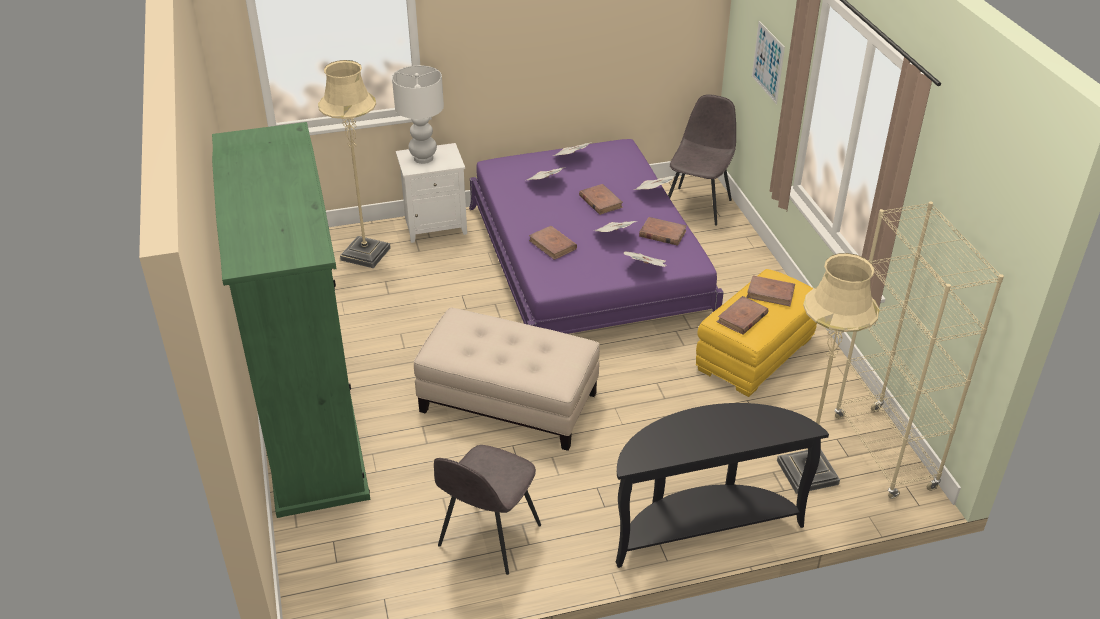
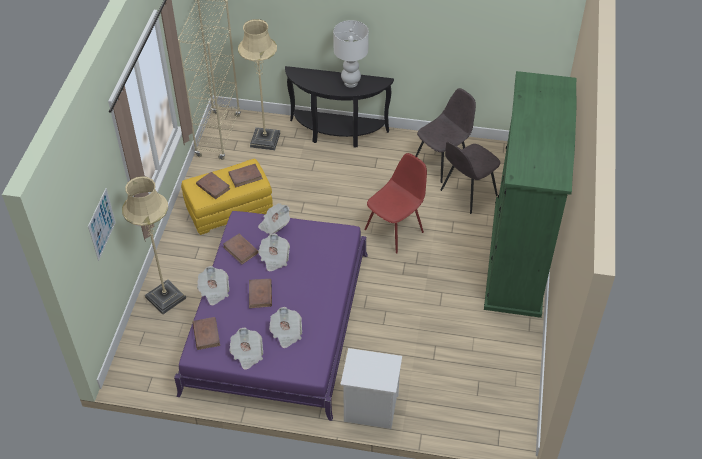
camera: 155 degrees left, 10 degrees up
(365, 254) = (438, 396): beige floor lamp -> beige floor lamp (165, 298)
(423, 158) = (377, 371): white table lamp -> white table lamp (351, 82)
(508, 403) = (395, 230): beige ottoman -> red chair
(553, 245) = (321, 265): brown book -> brown book (206, 334)
(698, 205) = (150, 350): grey chair -> grey chair (467, 193)

